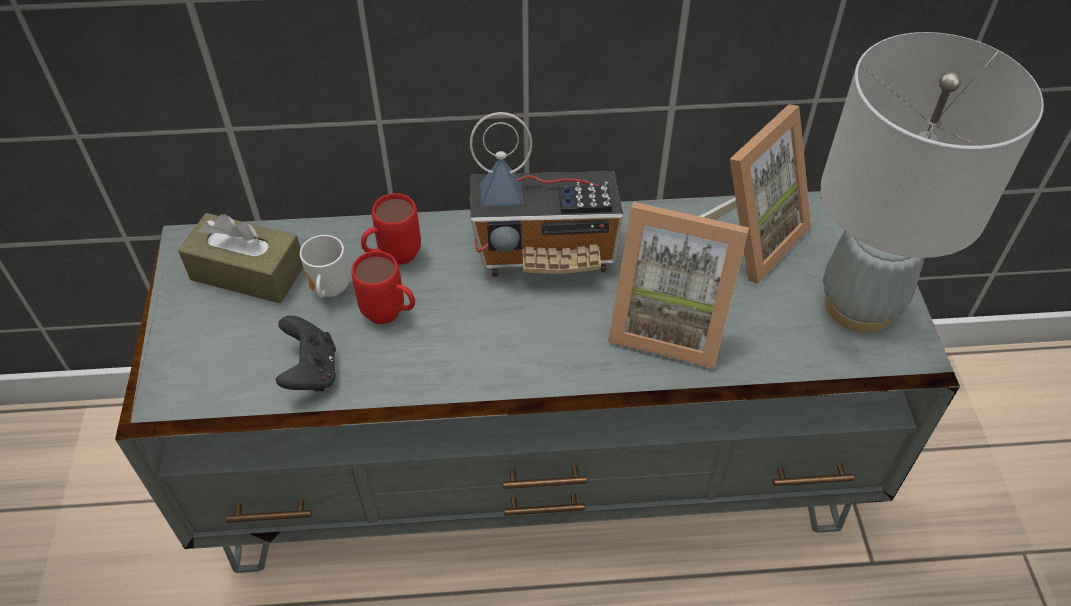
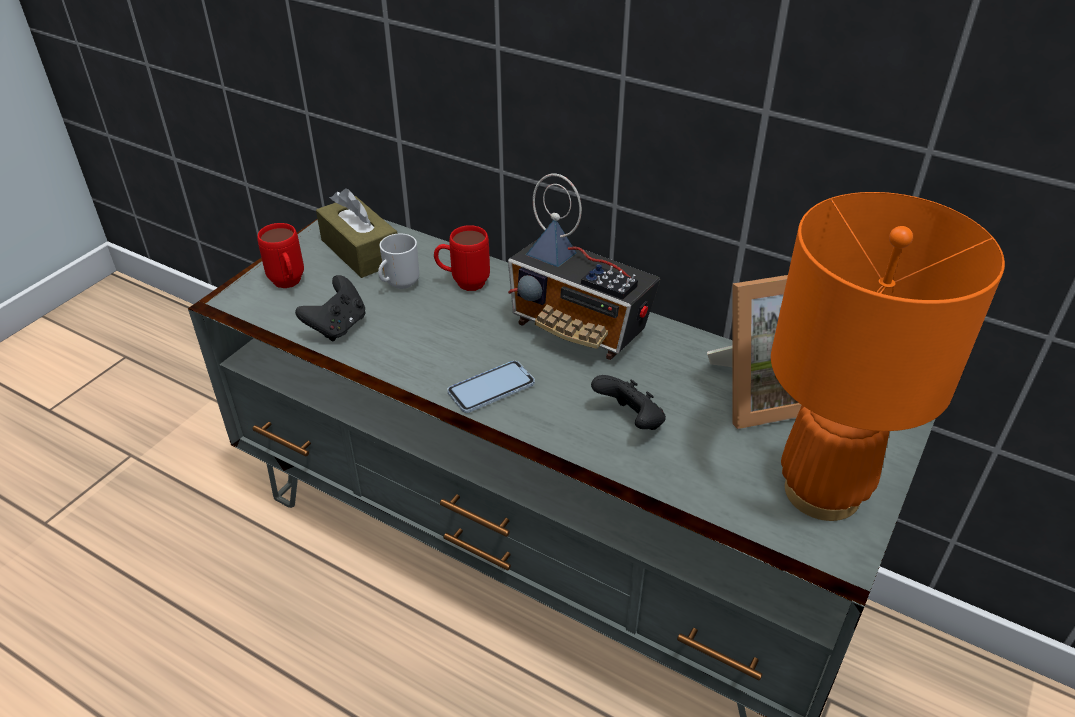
camera: 35 degrees right, 10 degrees down
(391, 316) = (424, 318): red mug -> red mug (289, 285)
(524, 356) = (491, 388): none -> phone
(669, 323) = (630, 421): picture frame -> black game controller
(858, 305) = (822, 491): grey table lamp -> orange table lamp

